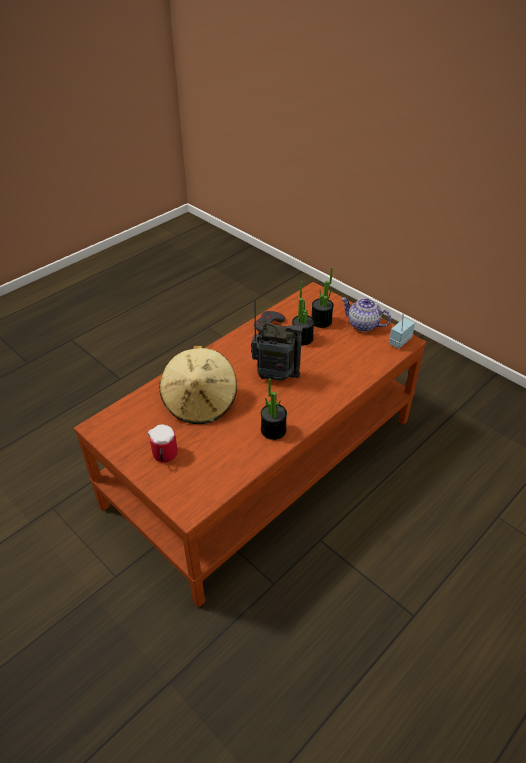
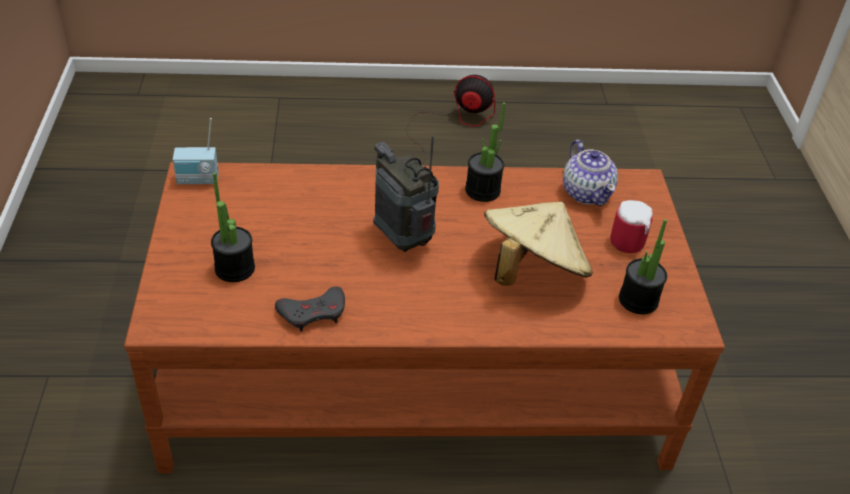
camera: 140 degrees left, 0 degrees up
(302, 338) = (298, 263): potted plant -> potted plant (638, 300)
(363, 325) = (196, 225): teapot -> teapot (587, 192)
(480, 690) = (454, 123): none -> fan

